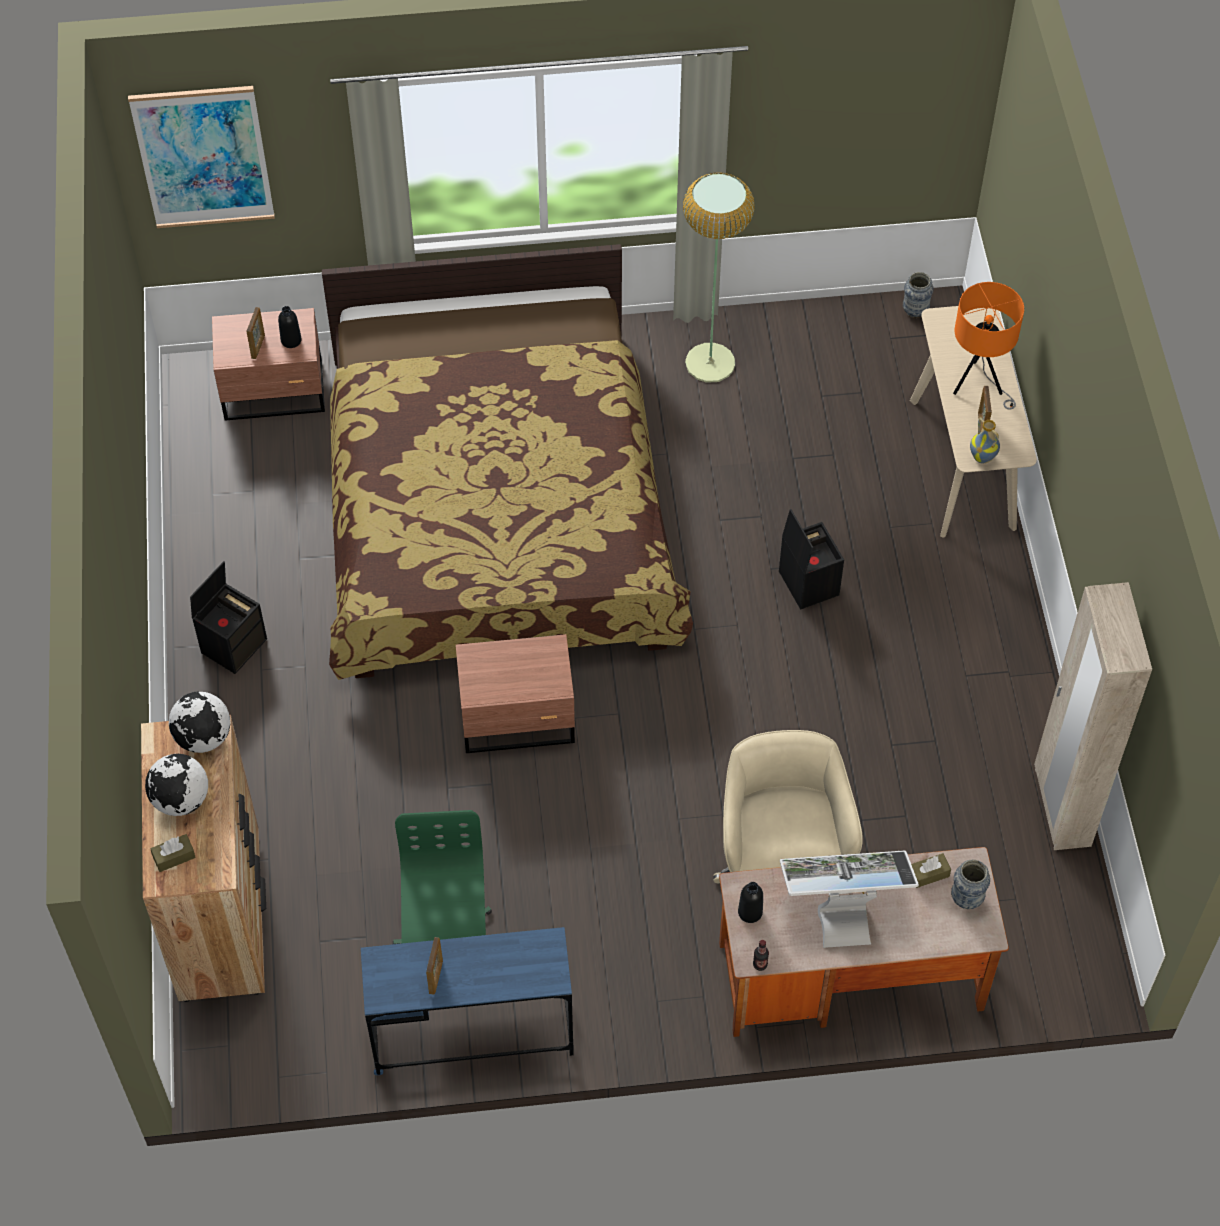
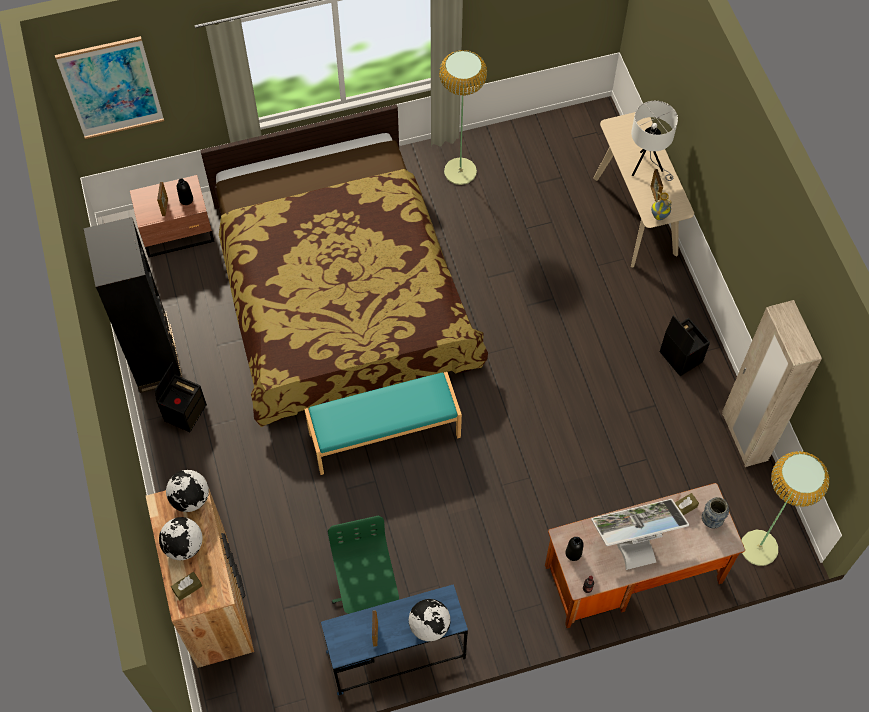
camera: 10 degrees left, 5 degrees up
(206, 566) = (156, 360): none -> black bookcase
(516, 979) = (429, 626): none -> globe
(519, 720) = (384, 434): brown nightstand -> turquoise bench
(780, 864) = (573, 505): beige office chair -> none
(807, 582) = (552, 311): black storage box -> black storage box (680, 356)
(915, 311) = (584, 118): vase -> none
(979, 385) = (647, 167): orange table lamp -> white table lamp
(1050, 969) = (758, 548): none -> floor lamp

